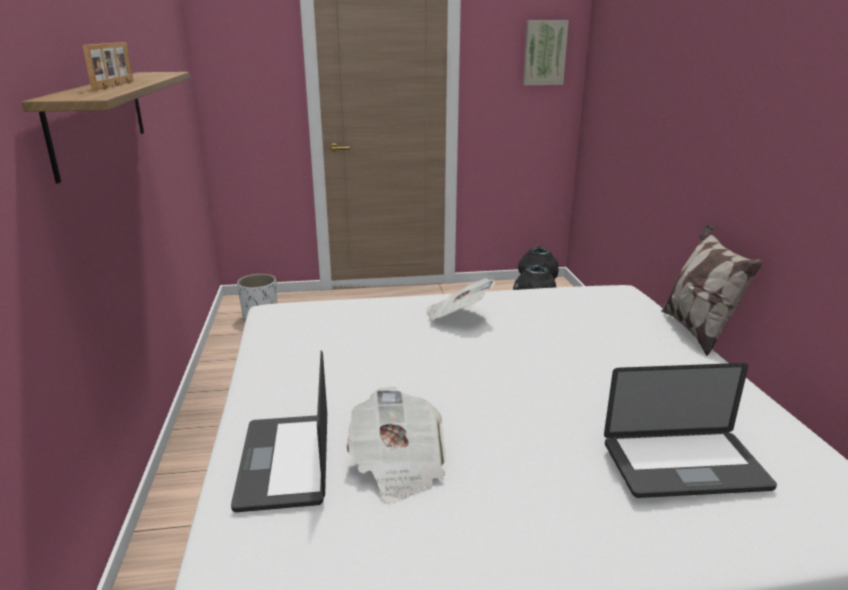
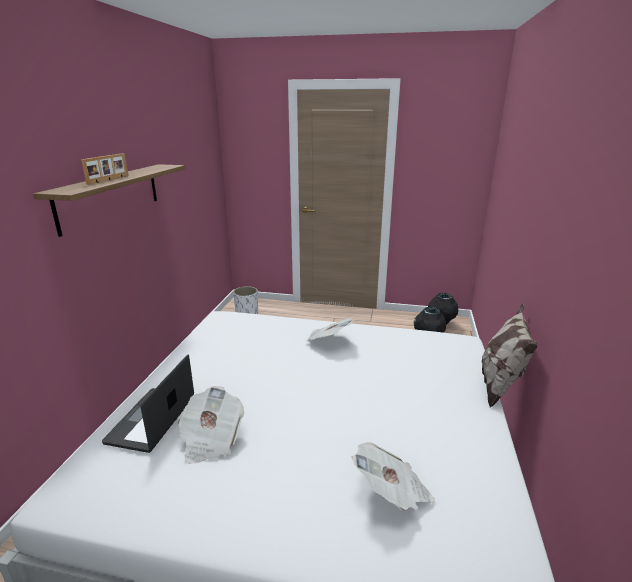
camera: 20 degrees right, 0 degrees up
(544, 53) = (460, 151): picture -> none
(684, 466) = (392, 492): laptop -> newspaper

